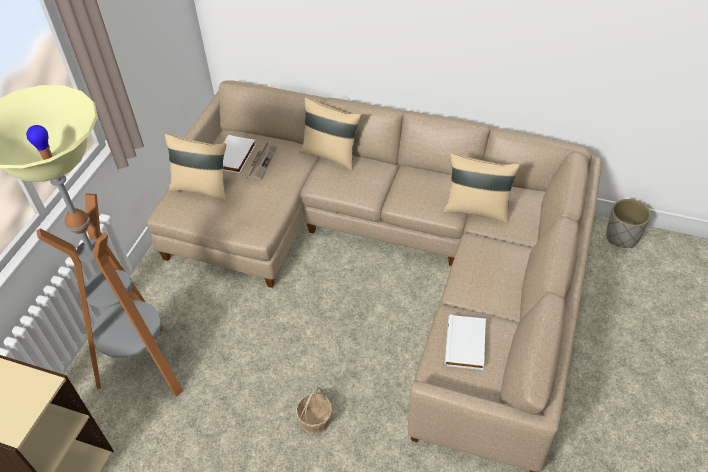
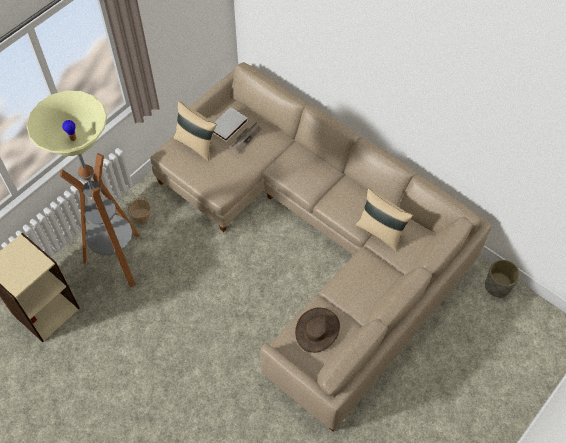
camera: 20 degrees right, 10 degrees up
(315, 420) = (210, 338): basket -> basket (141, 216)
(331, 155) = (298, 148): beige pillow -> none
(466, 344) = (317, 330): white book -> brown hat

